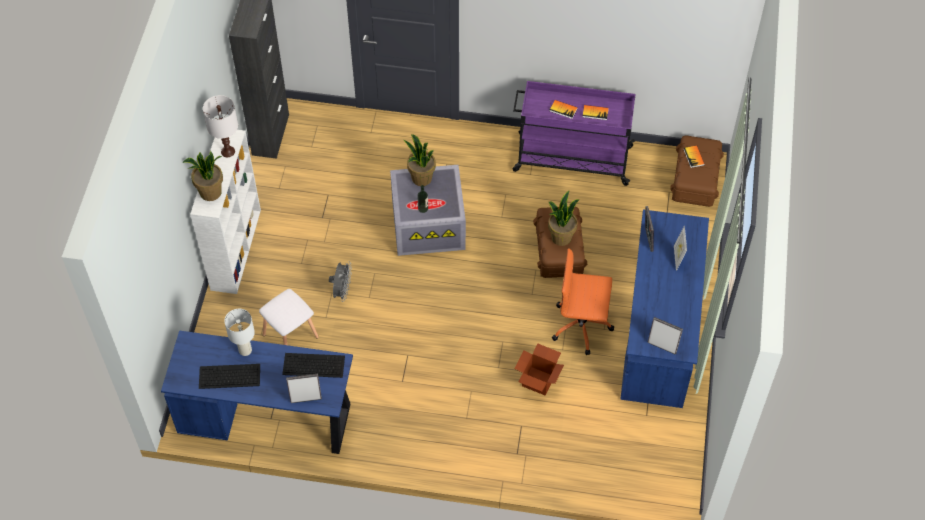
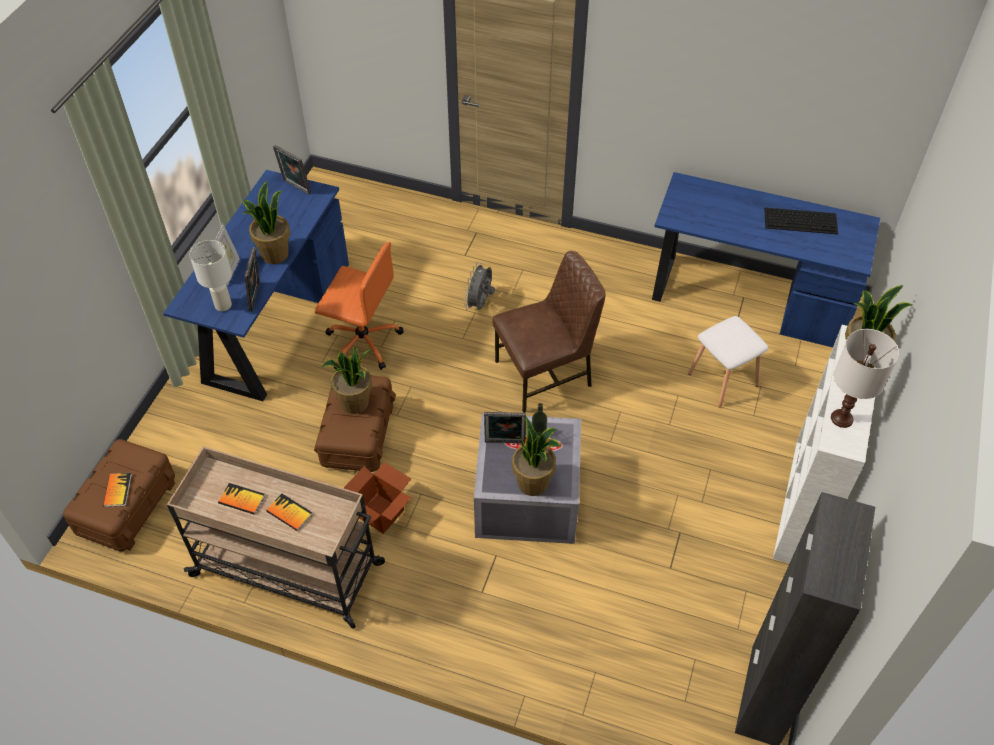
camera: 170 degrees left, 5 degrees down
(245, 350) = (784, 243): white table lamp -> white table lamp (222, 305)
(306, 398) = (710, 190): picture frame -> picture frame (504, 443)
(313, 365) = (702, 219): keyboard -> none
(342, 291) = (655, 424): grey fan -> grey fan (480, 304)
(430, 319) = (545, 374): none -> brown chair
(538, 381) = (433, 293): cardboard box -> cardboard box (380, 513)
(571, 159) = (290, 570): purple cart -> beige cart
(651, 278) = (274, 254): none -> potted plant

